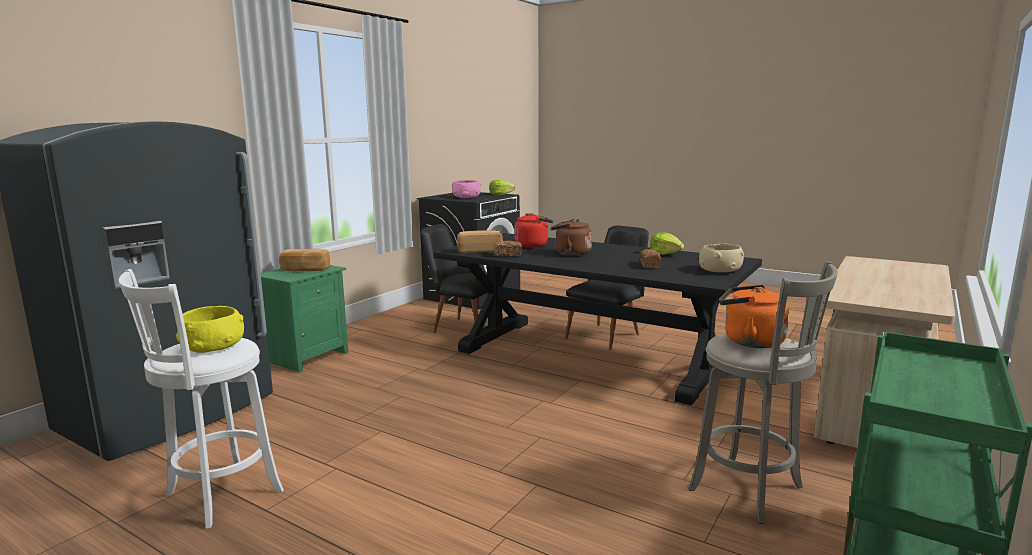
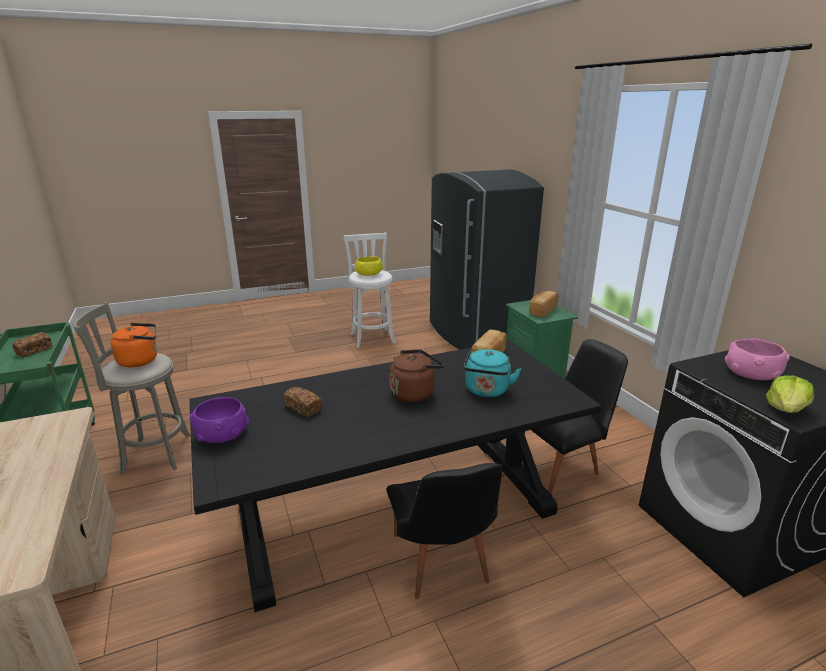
camera: 125 degrees right, 10 degrees up
(507, 255) = (451, 363): bread -> bread (34, 350)
(533, 245) = (487, 391): red kettle -> turquoise kettle
(665, 254) = (328, 448): lettuce -> none
(720, 270) = (221, 433): beige bowl -> purple bowl

